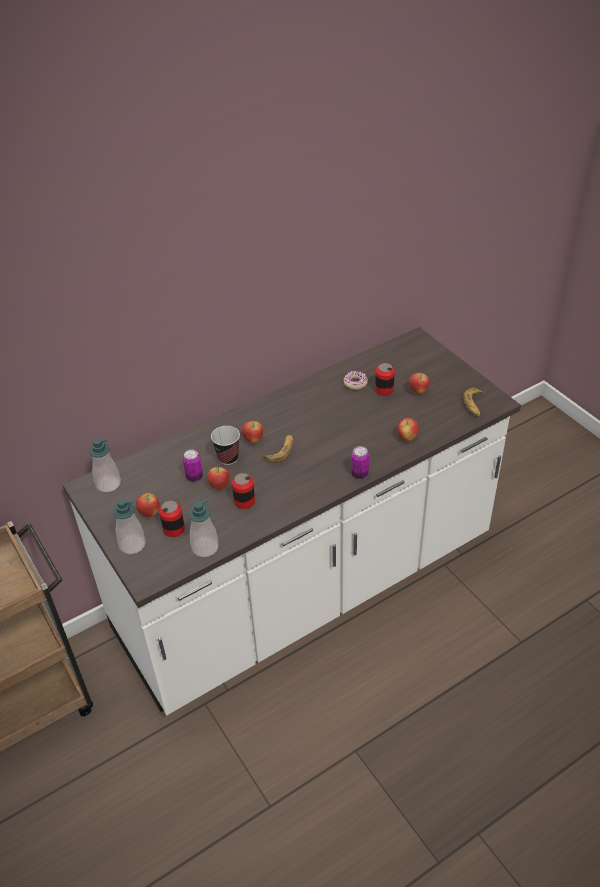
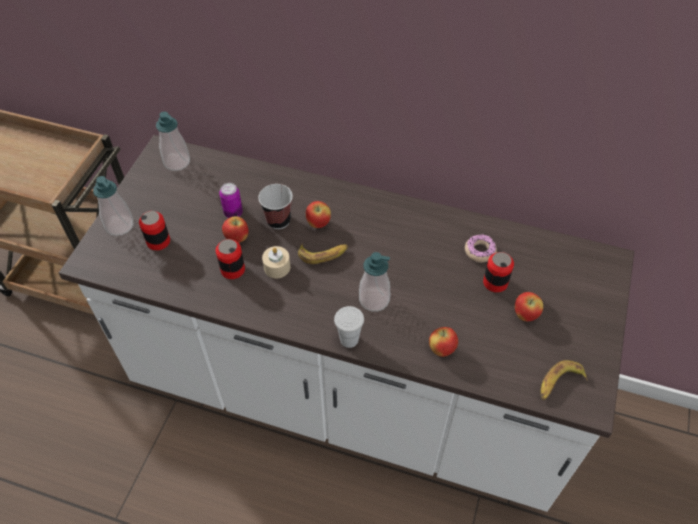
camera: 50 degrees right, 10 degrees up
(149, 513) = (164, 212): apple -> none
(205, 547) = (153, 278): soap dispenser -> soap dispenser (374, 299)
(267, 478) = (277, 267): none -> beige candle
(359, 474) = (349, 339): can -> white cup

